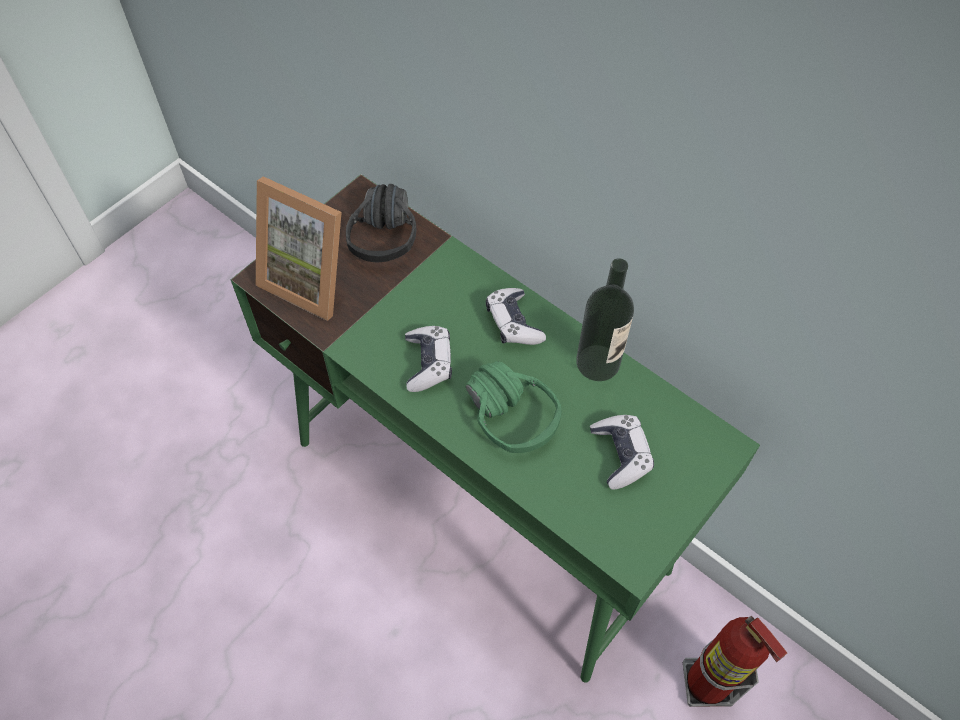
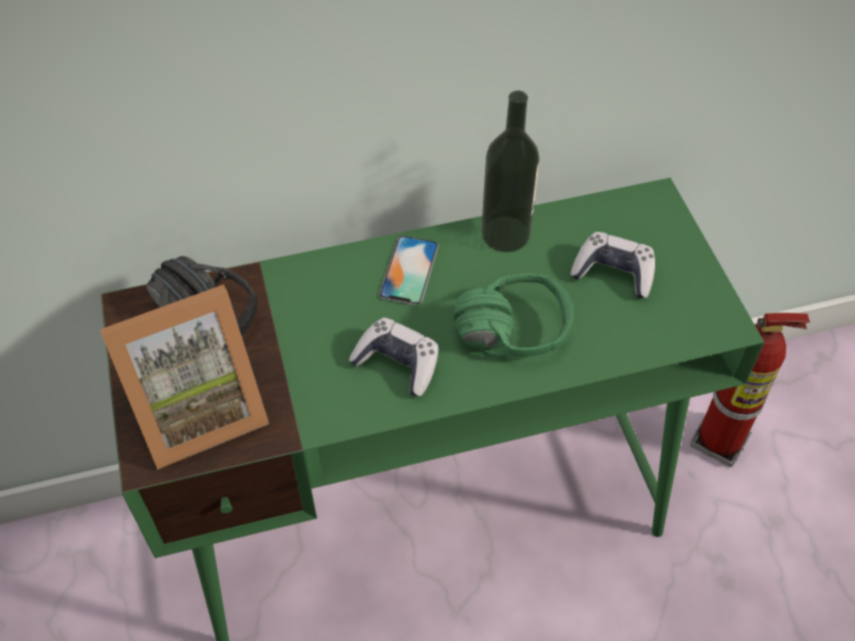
camera: 55 degrees left, 5 degrees down
(513, 323) = (409, 270): game controller -> phone

